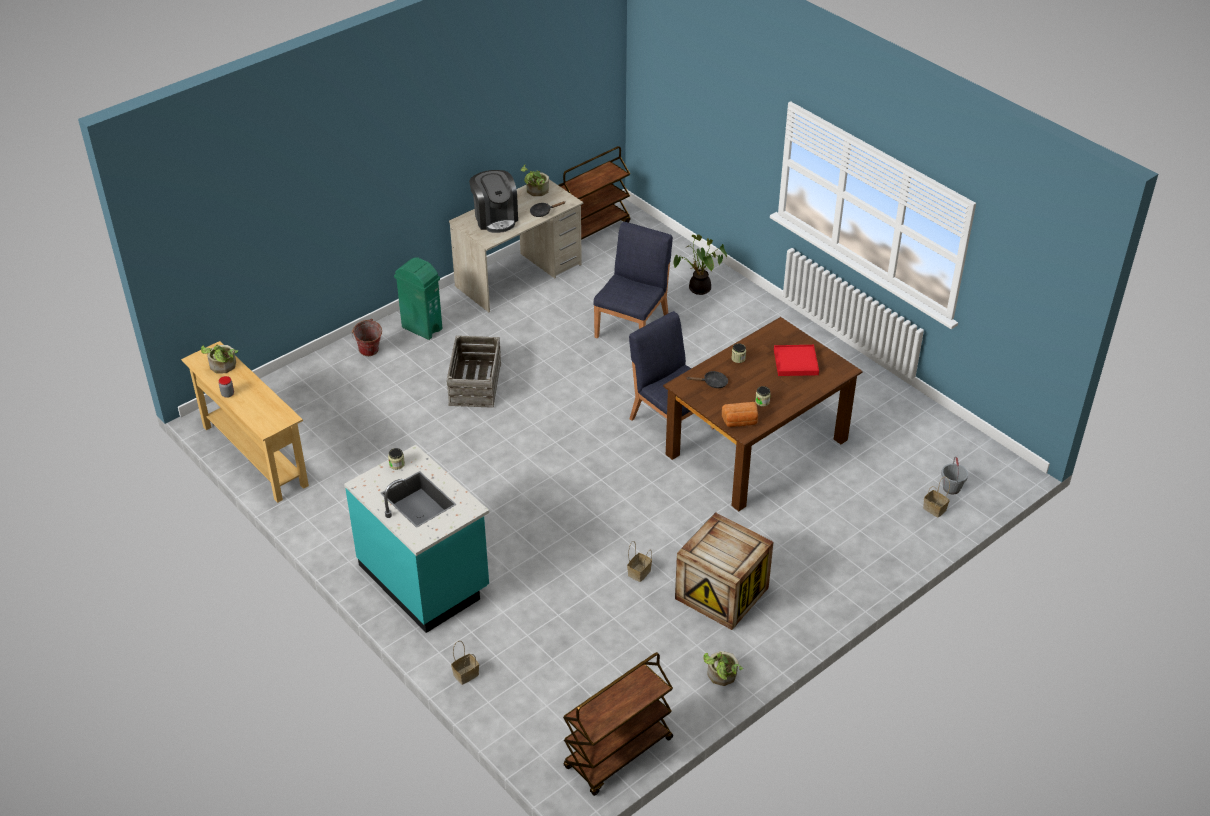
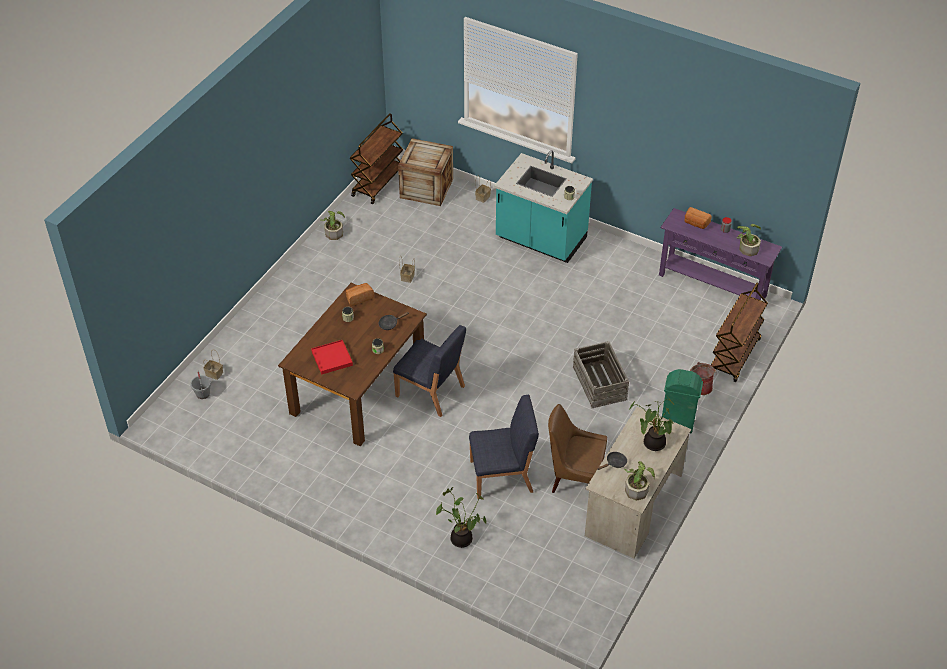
camera: 160 degrees right, 5 degrees up
(254, 456) = (712, 285): beige console table -> purple console table
(255, 411) = (696, 223): none -> bread
(495, 218) = (652, 443): coffee machine -> potted plant
(561, 309) = (574, 478): none -> brown chair
(592, 229) = (599, 589): brown cart -> brown cart (735, 356)
(633, 327) = (502, 476): blue chair -> blue chair turned 105 degrees counterclockwise
(721, 593) = (349, 278): crate -> crate (426, 188)

